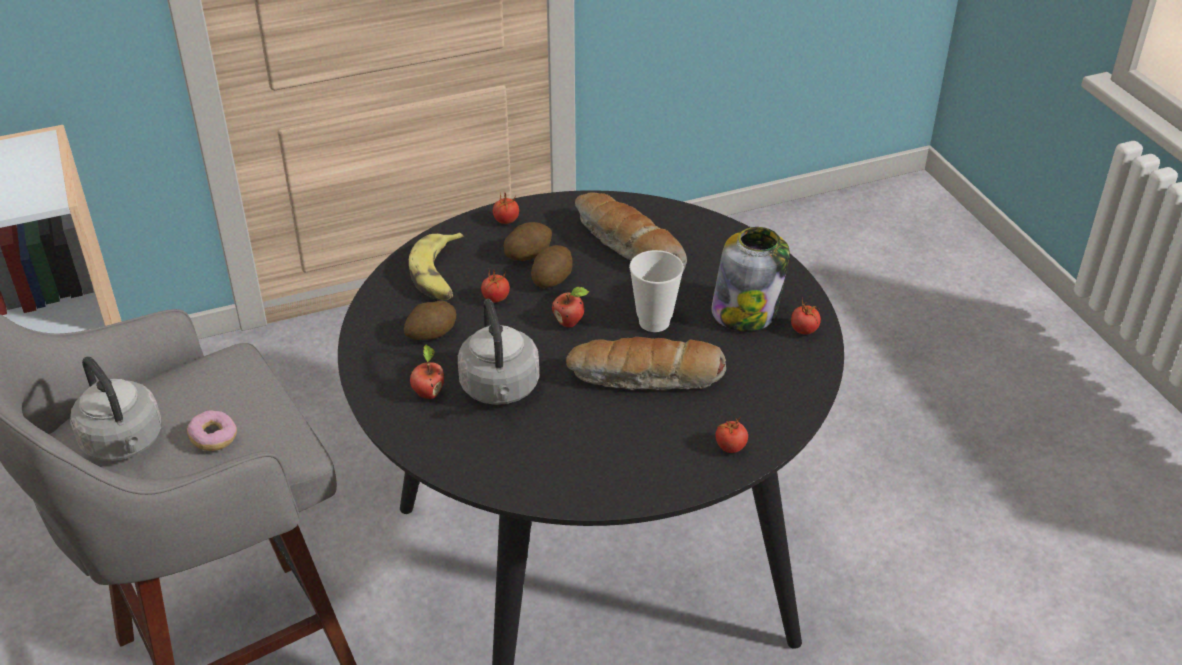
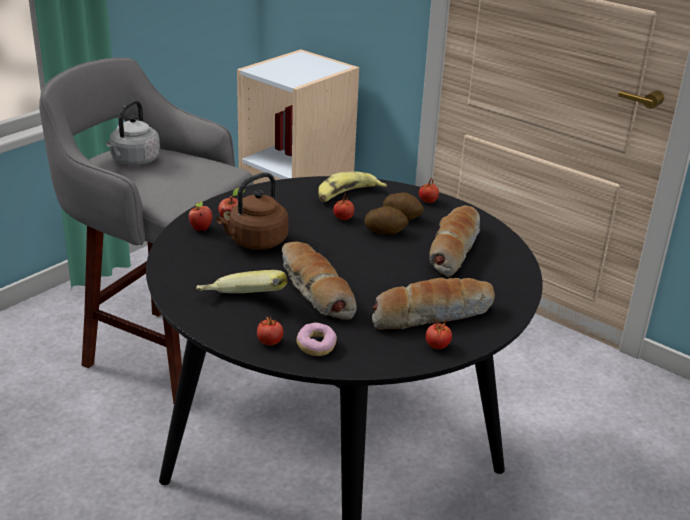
camera: 60 degrees right, 10 degrees down
(214, 438) = (155, 181): donut -> donut (316, 347)
(431, 334) = (287, 207): potato -> none
(500, 389) = (255, 242): grey kettle -> brown kettle
(570, 323) = (345, 249): apple -> apple (201, 229)
(639, 446) = (242, 305): none -> banana
(654, 322) = (379, 280): cup -> none
(745, 312) = (431, 315): jar -> bread

